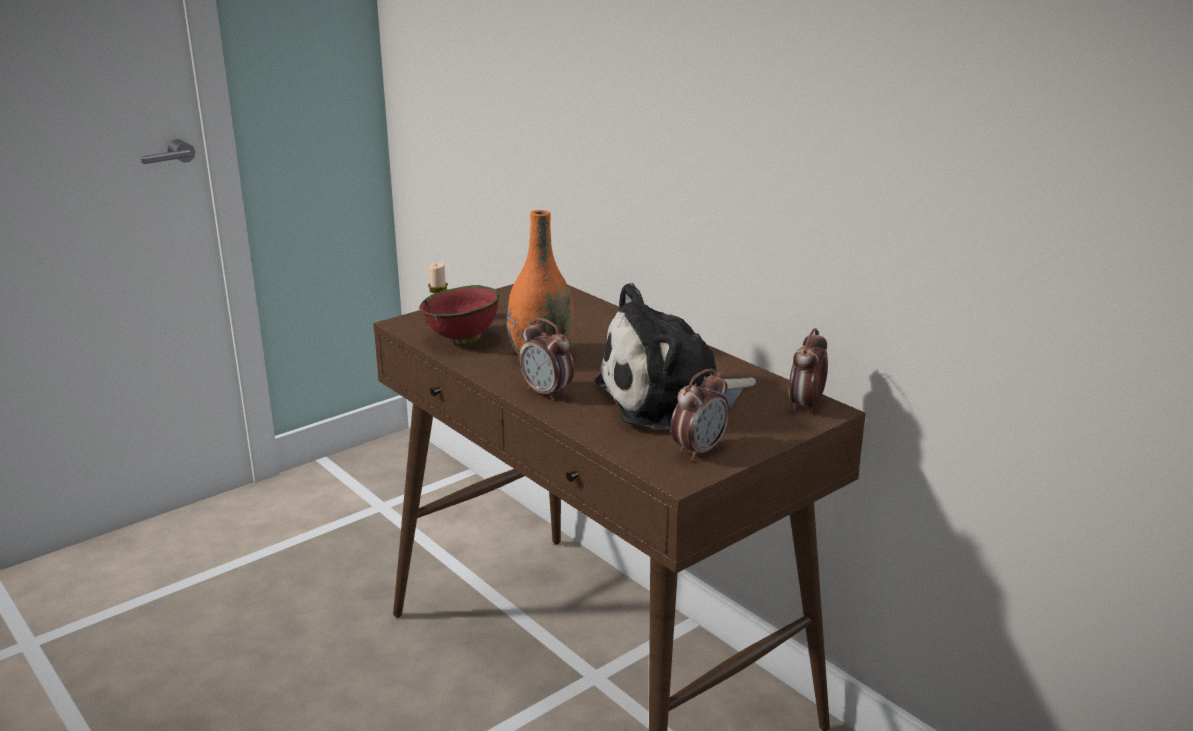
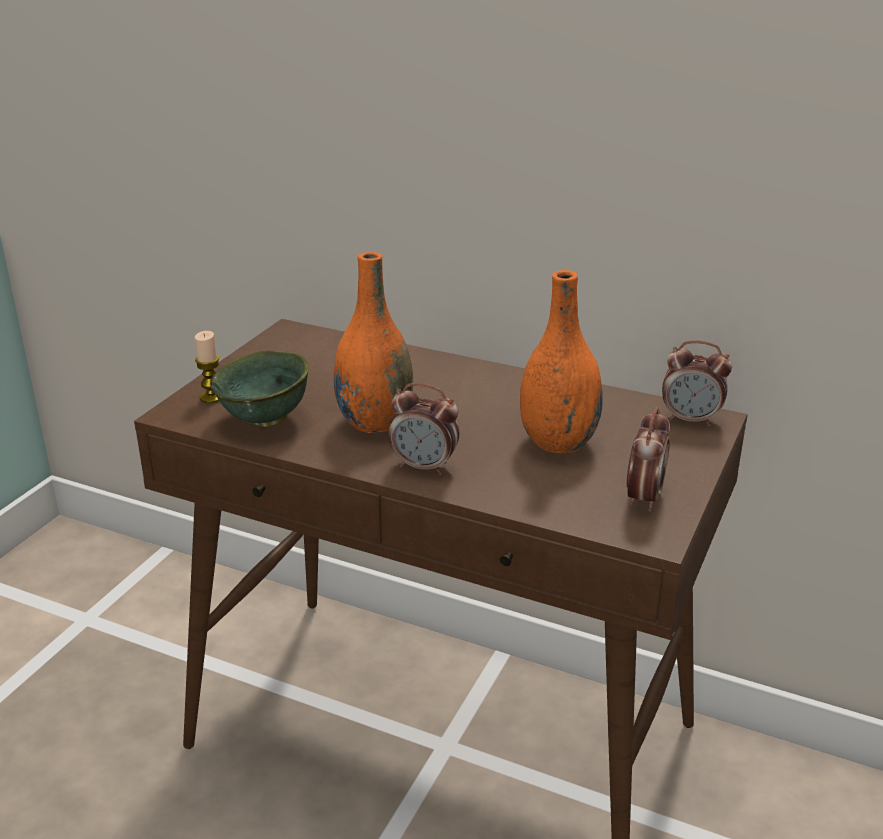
camera: 25 degrees left, 5 degrees up
(463, 340) = (266, 421): red bowl -> green bowl
(671, 399) = (558, 443): plush toy -> orange vase
(806, 406) = (691, 420): alarm clock -> alarm clock turned 75 degrees counterclockwise

